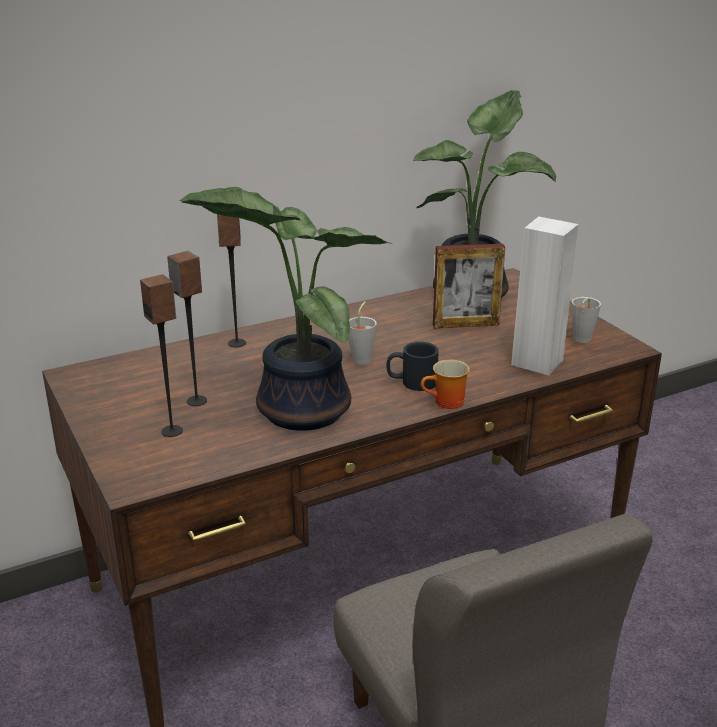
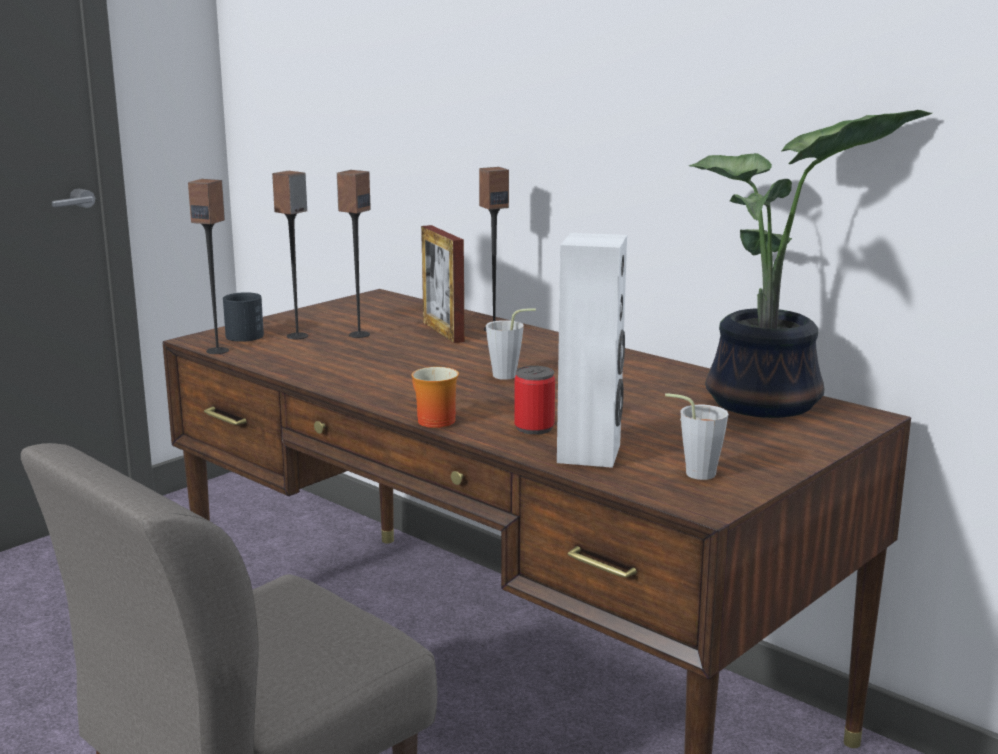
camera: 70 degrees right, 10 degrees down
(182, 478) = (218, 351): none -> speaker
(298, 409) = (369, 367): potted plant -> none
(411, 382) = (470, 401): black mug -> black mug (244, 334)
(465, 325) = (662, 409): picture frame -> picture frame (443, 332)
(481, 370) = (534, 428): none -> can

